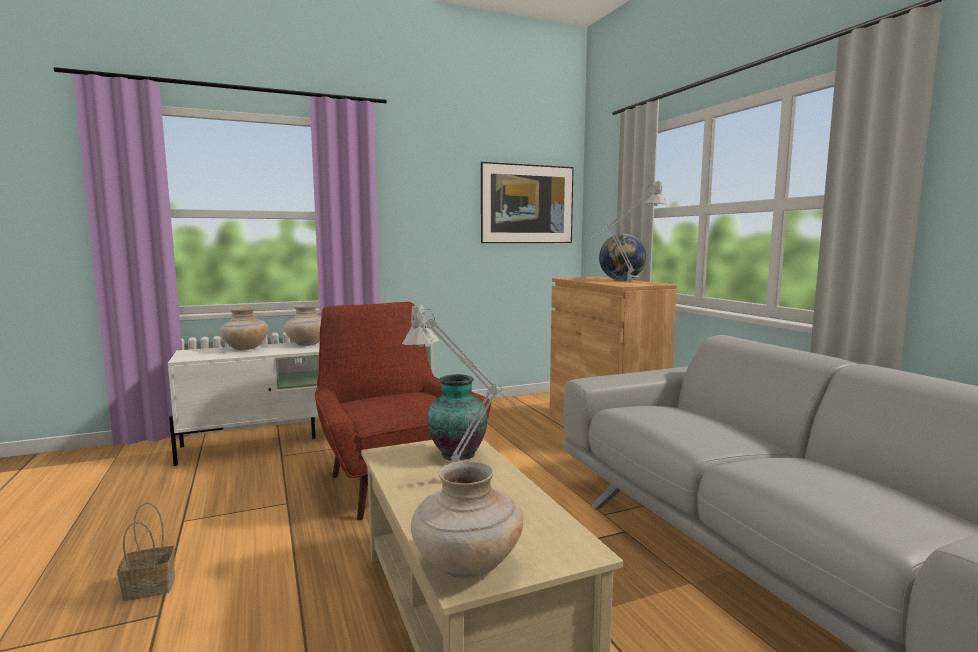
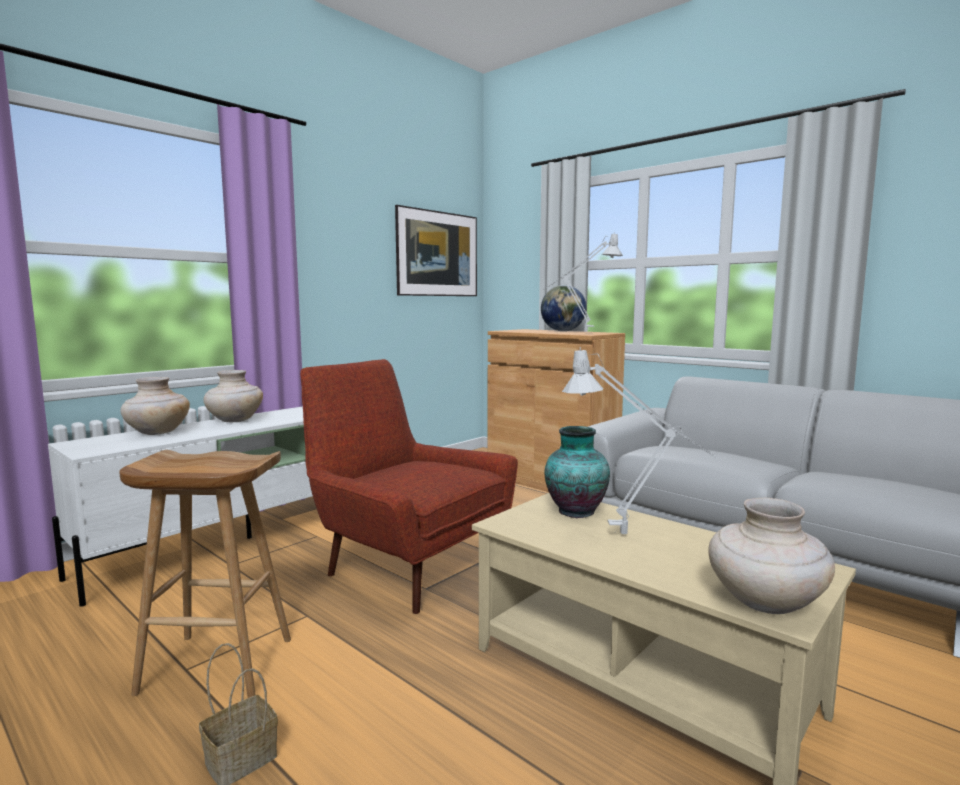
camera: 25 degrees left, 0 degrees up
(199, 523) = (214, 666): none -> brown stool

